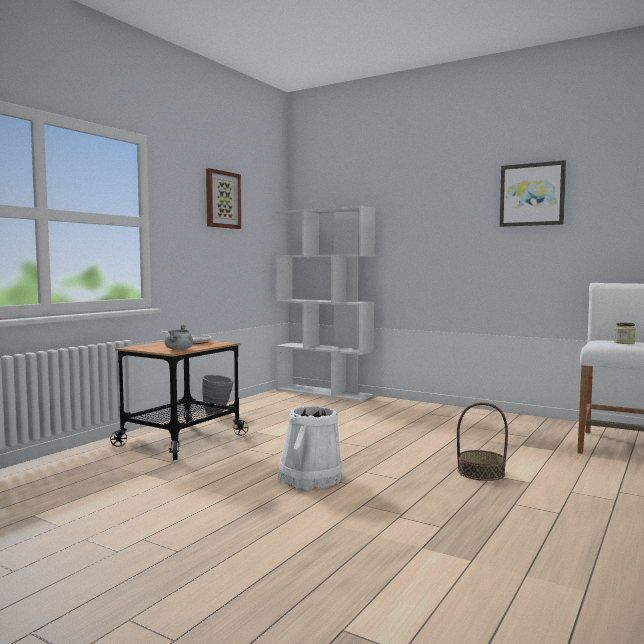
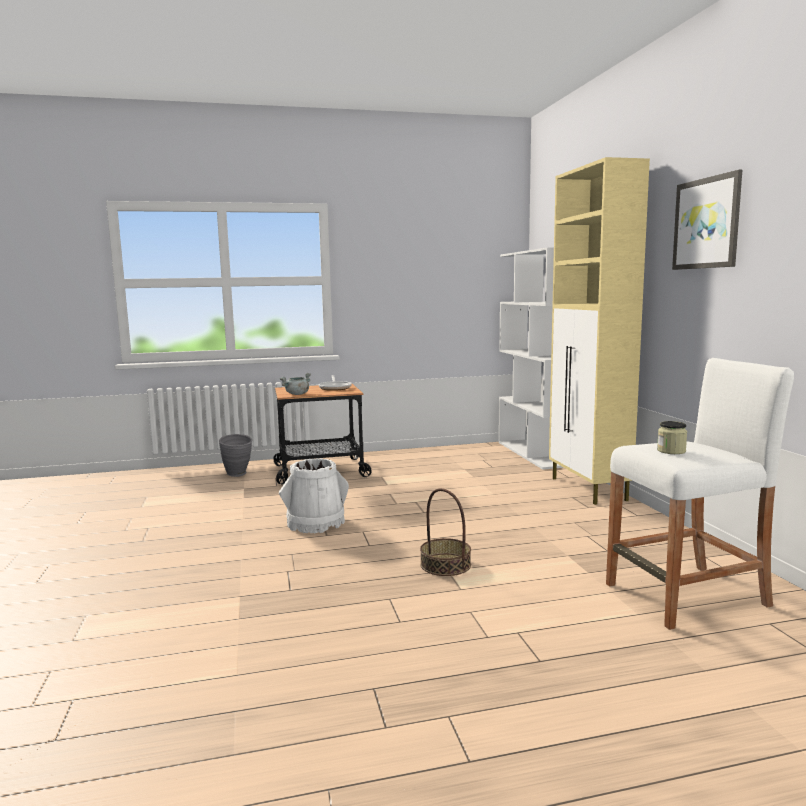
camera: 45 degrees right, 5 degrees up
(218, 414) = (397, 455): grey vase -> grey vase (238, 475)
(222, 199) = (423, 250): picture -> none
(422, 407) = (588, 489): none -> beige cabinet

